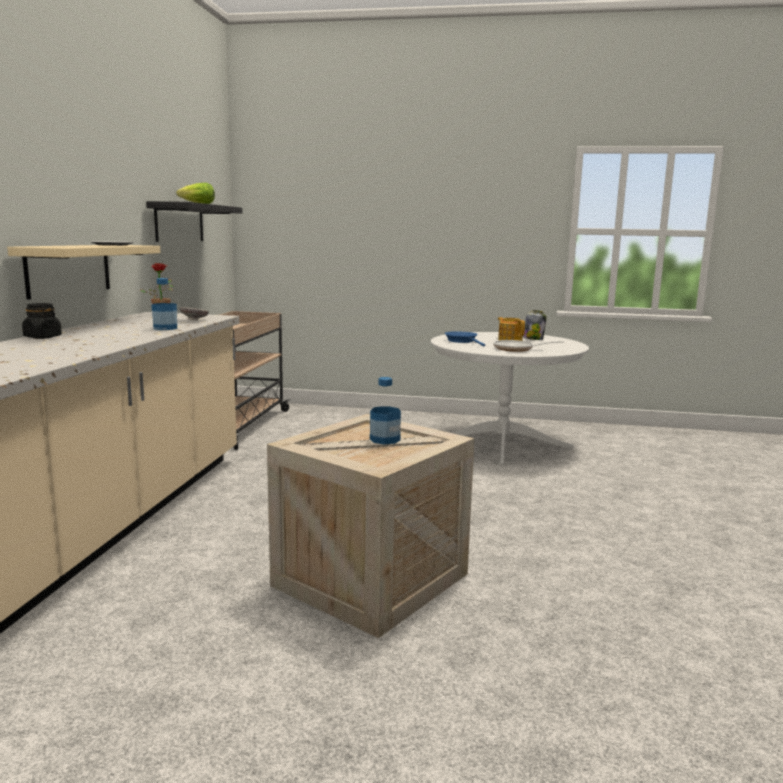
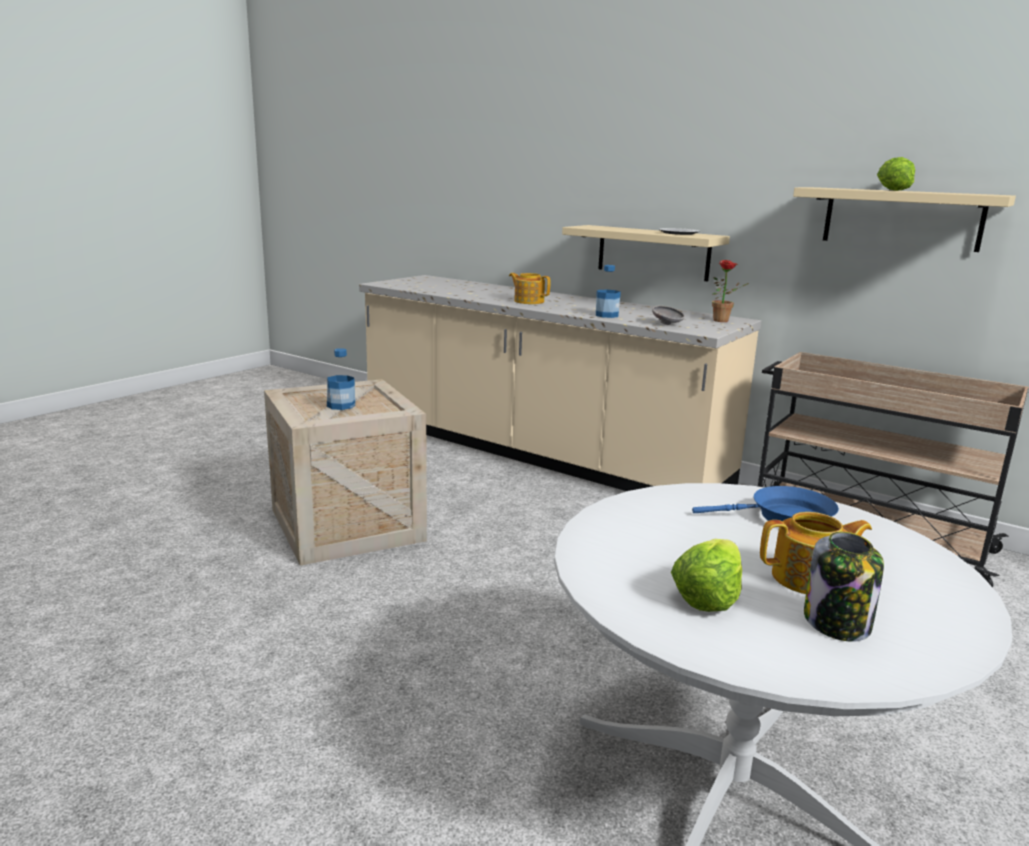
camera: 115 degrees right, 5 degrees up
(42, 337) = (571, 297): black jar -> none
(91, 343) = (528, 301): none -> teapot
(179, 222) = (902, 218): black shelf -> beige shelf
(517, 349) = (656, 540): frying pan -> none
(544, 345) = (707, 595): none -> lettuce

